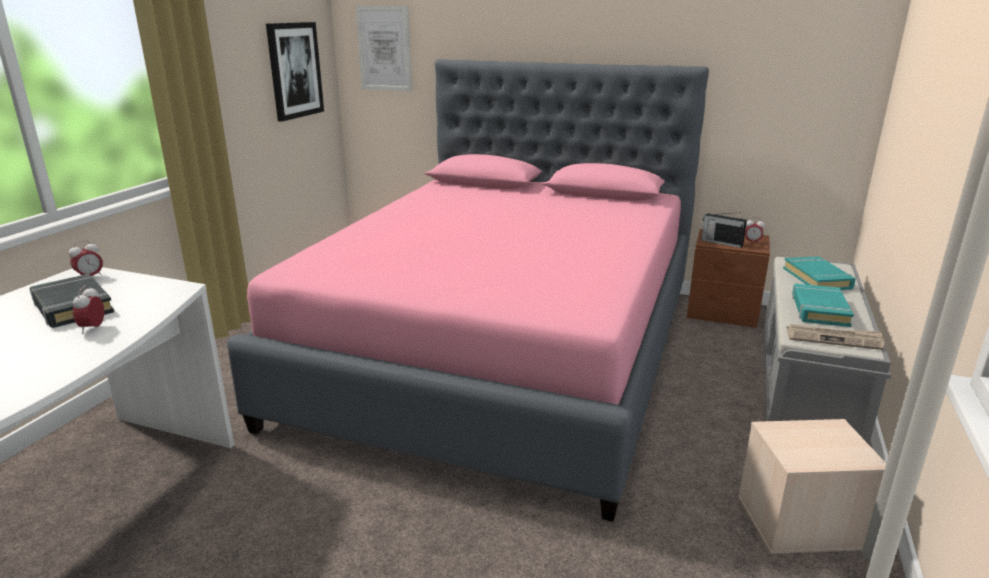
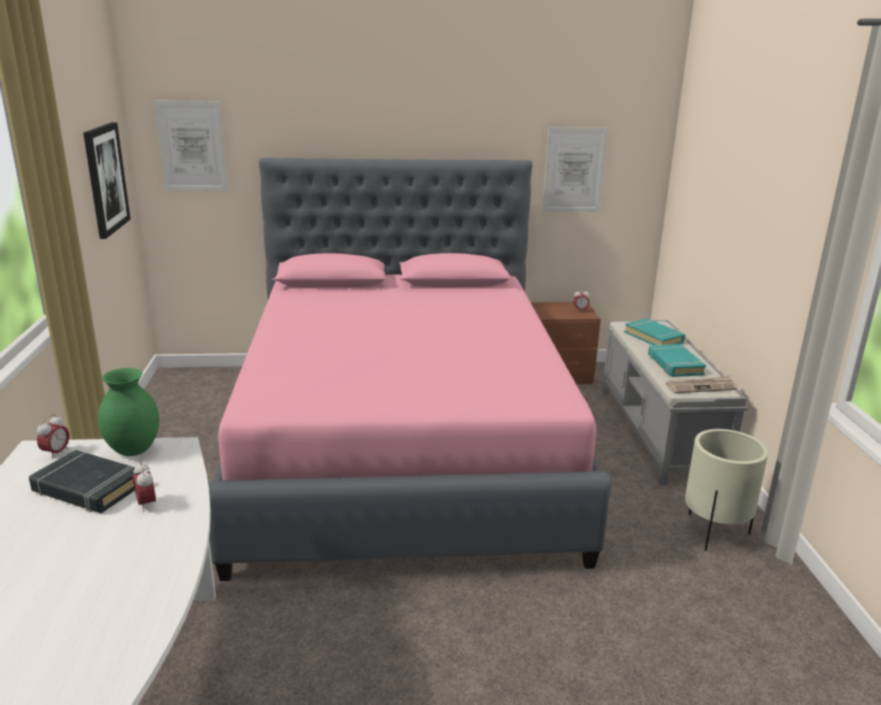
camera: 25 degrees left, 0 degrees up
(144, 285) = (134, 451): none -> green vase
(721, 242) = (557, 314): radio -> none
(763, 80) = (574, 170): none -> picture
(799, 523) = (714, 532): beige storage box -> beige planter

